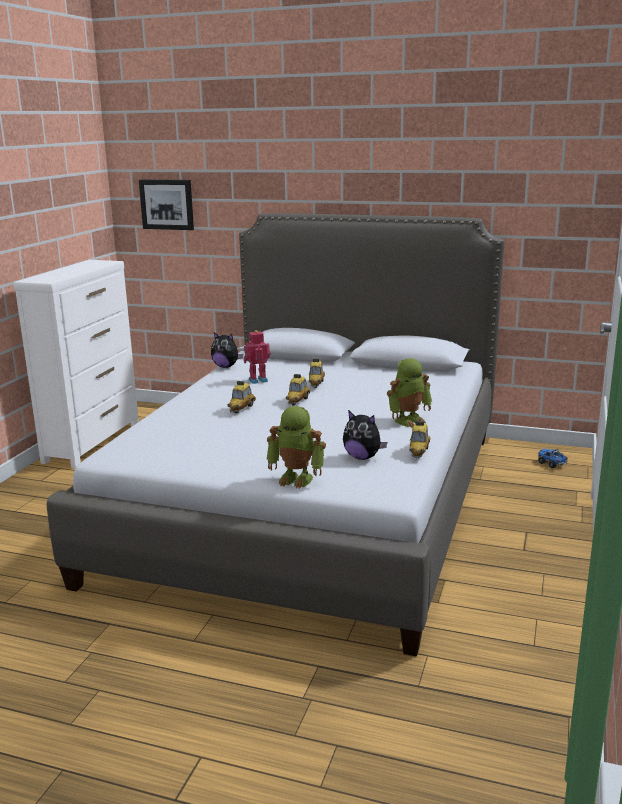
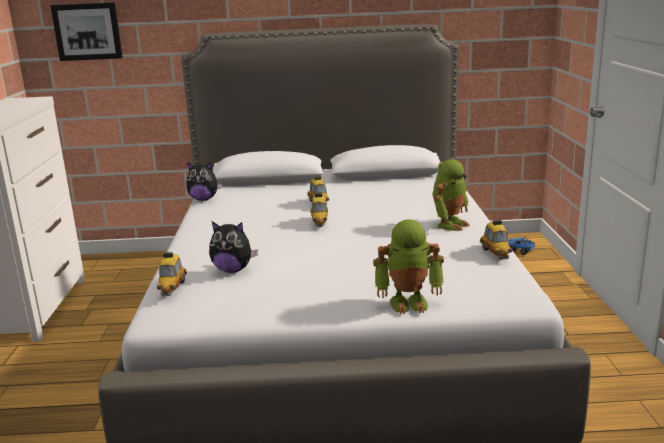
camera: 20 degrees left, 0 degrees up
(241, 408) = (269, 238): toy car -> toy car (172, 288)
(257, 380) = (253, 208): toy robot -> none
(362, 457) = (448, 268): plush toy -> plush toy (233, 270)

